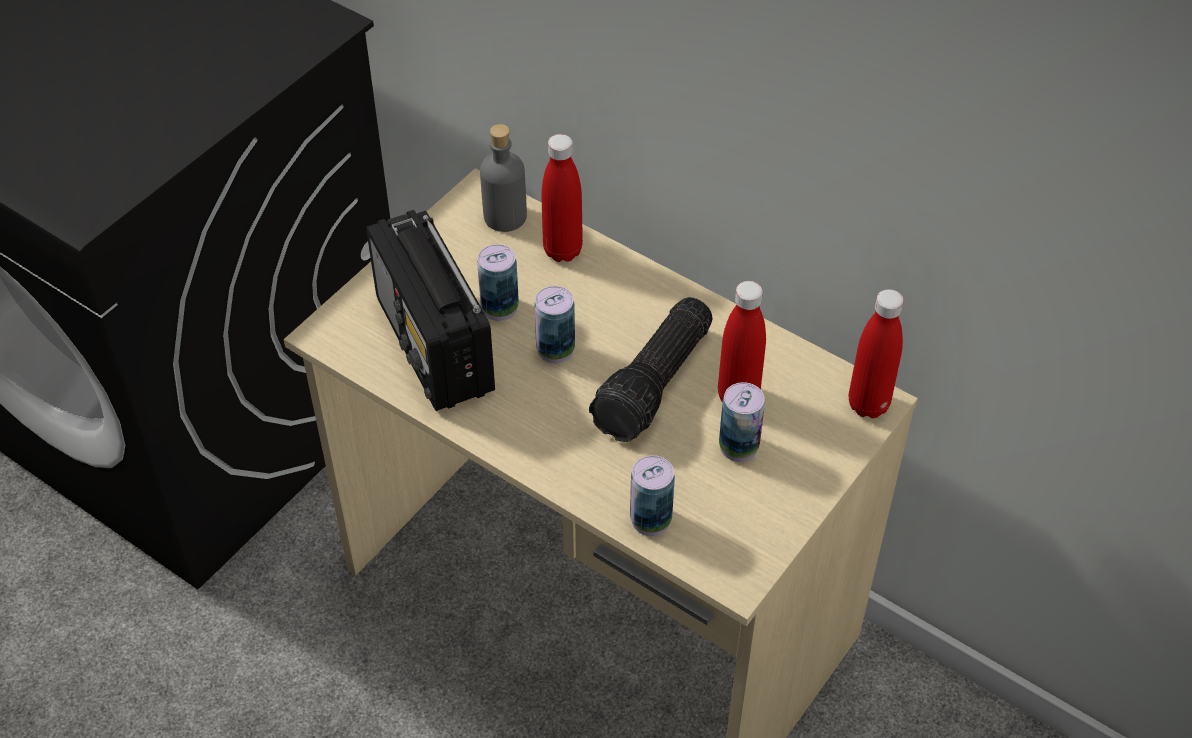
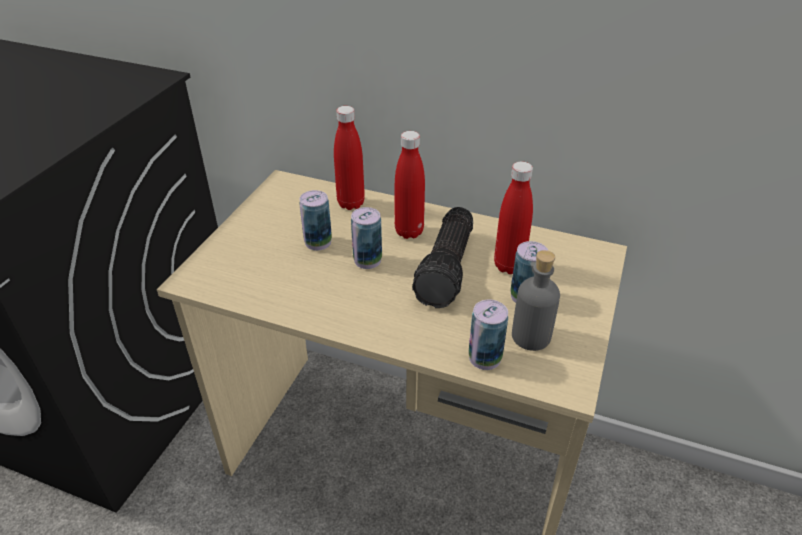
camera: 15 degrees left, 10 degrees down
(435, 346) = (277, 273): radio -> none
(505, 217) = (304, 191): grey bottle -> grey bottle (531, 336)
(868, 405) = (598, 255): red bottle -> red bottle (409, 231)

